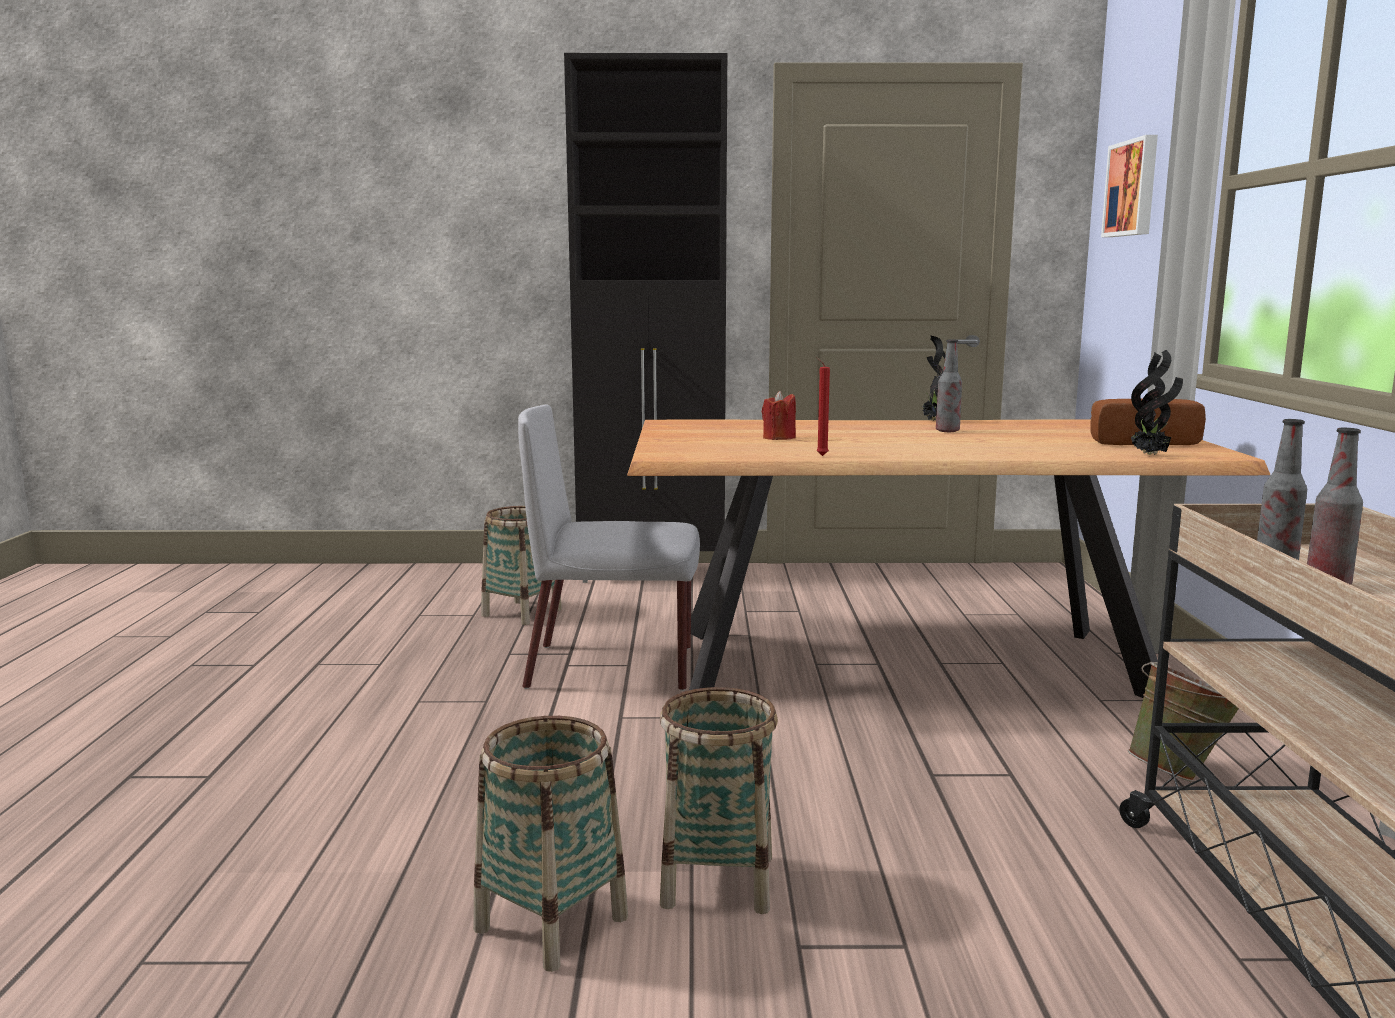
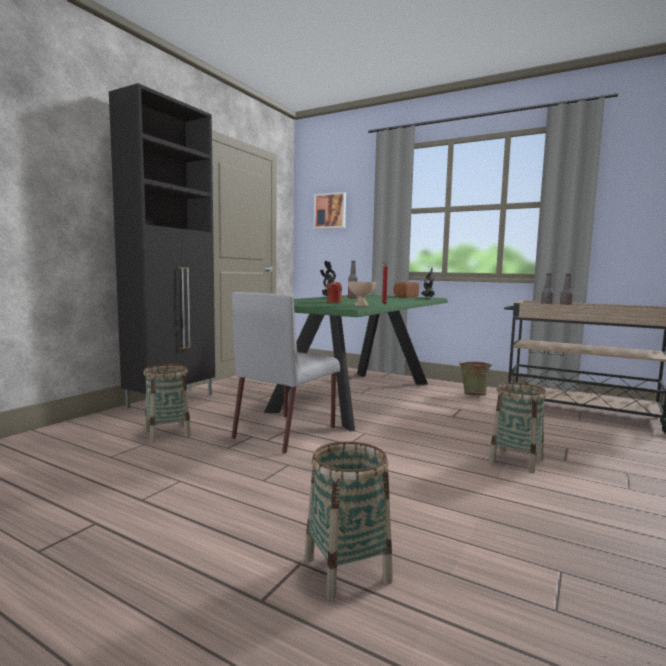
camera: 60 degrees left, 5 degrees down
(551, 923) = (539, 494): basket -> basket (346, 569)
(731, 453) = (361, 305): none -> beige bowl
(906, 664) = (356, 396): brown dining table -> green dining table

